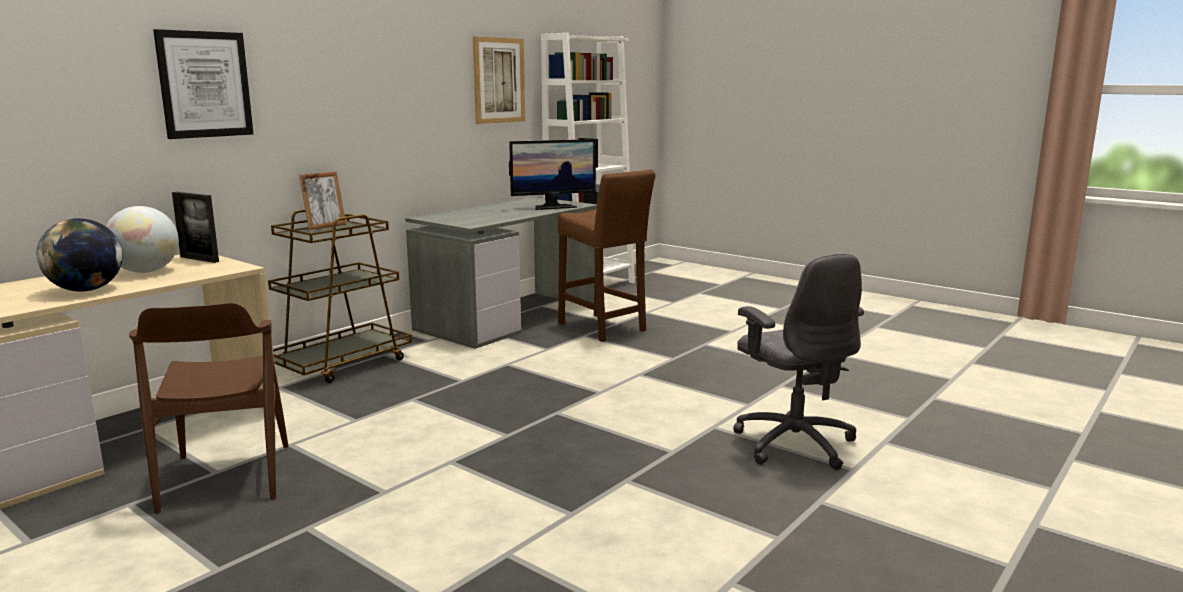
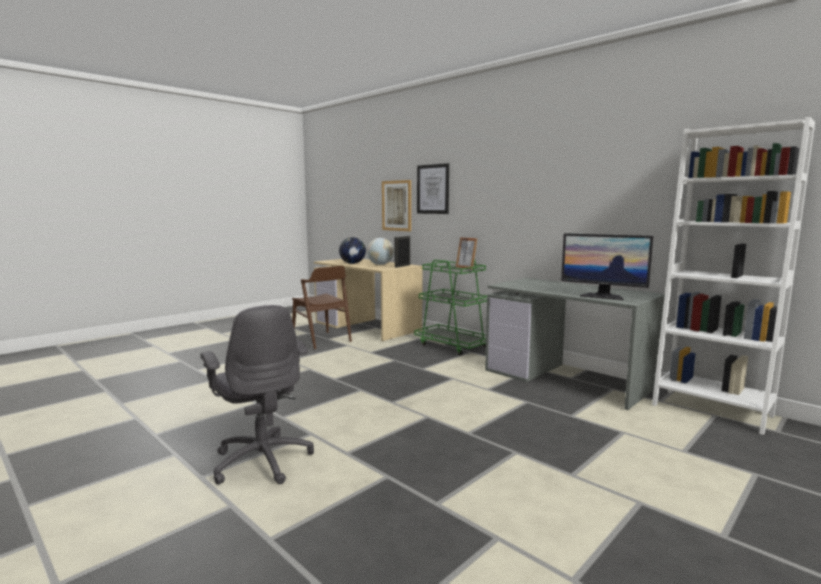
camera: 95 degrees right, 5 degrees down
(226, 477) = (321, 340): brown chair -> brown chair turned 120 degrees counterclockwise
(342, 364) = (452, 345): brown cart -> green cart
(499, 80) = (632, 182): picture -> picture (396, 205)
(552, 207) = (602, 296): monitor -> monitor turned 45 degrees counterclockwise
(603, 329) = (551, 410): brown stool -> none
(794, 443) = (262, 460): grey office chair -> grey office chair turned 105 degrees counterclockwise

